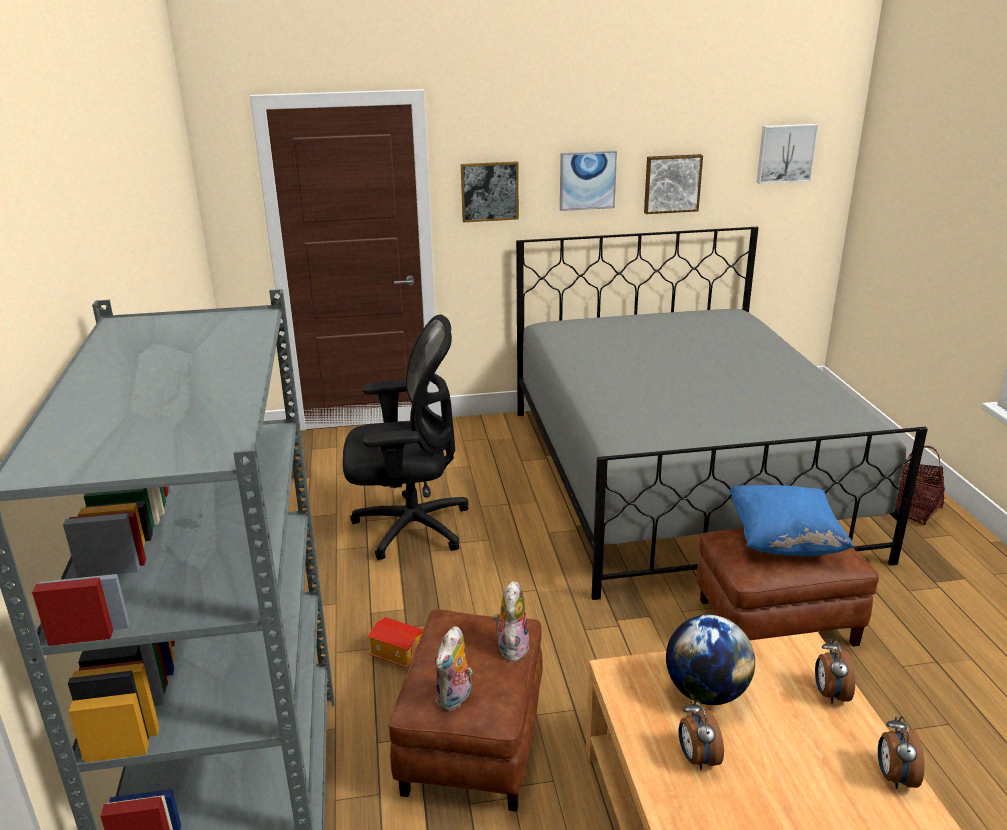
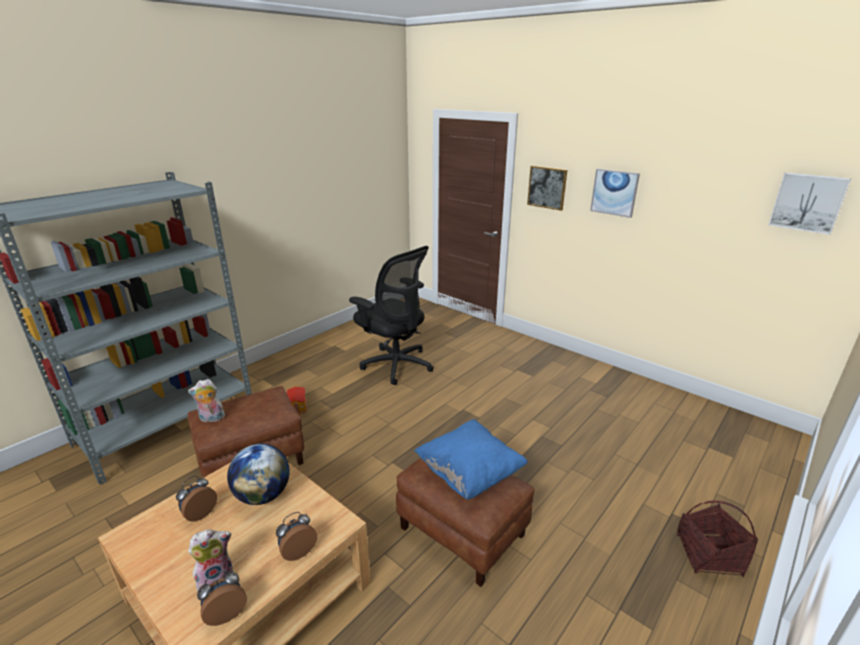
camera: 50 degrees right, 0 degrees up
(511, 646) = (264, 417): plush toy -> plush toy (216, 578)
(672, 183) = (684, 208): picture -> none
(678, 477) = (568, 423): grey bed -> none

